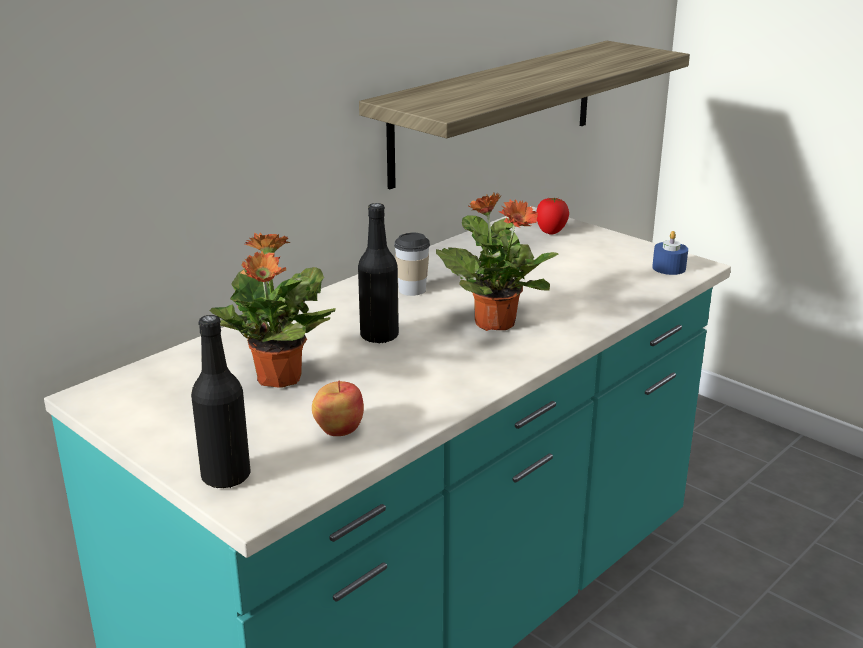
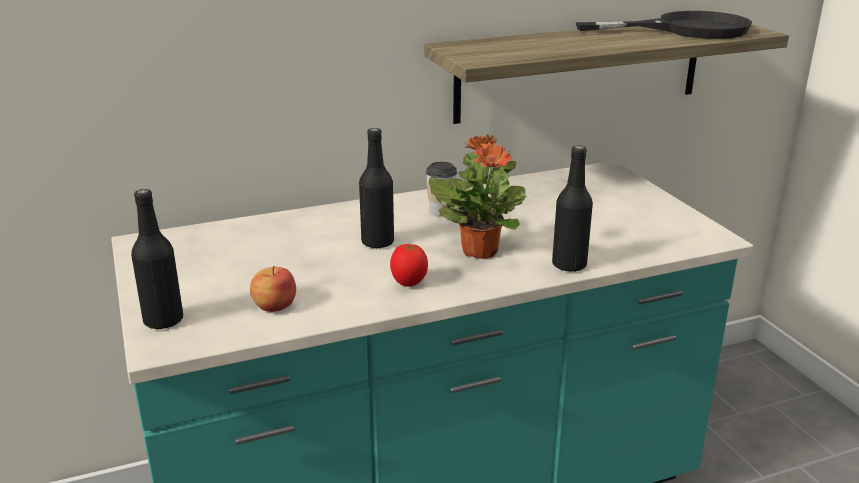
camera: 25 degrees right, 0 degrees up
(278, 379) = (271, 259): potted plant -> none
(550, 232) = (608, 185): tomato -> tomato (409, 283)
(593, 318) = (569, 265): none -> black bottle
(595, 58) = (686, 30): none -> black frying pan
(669, 268) = (687, 235): blue candle -> none

